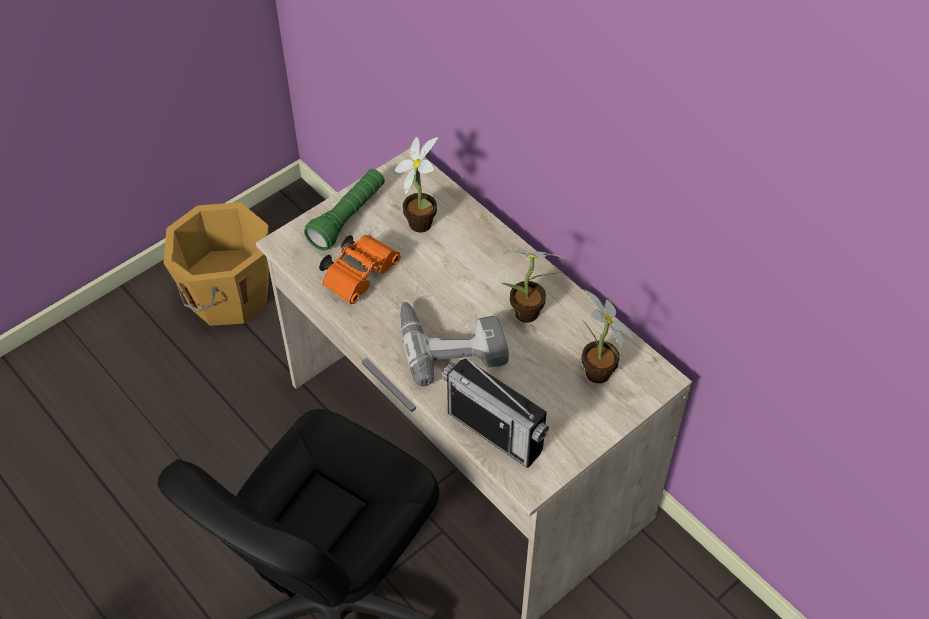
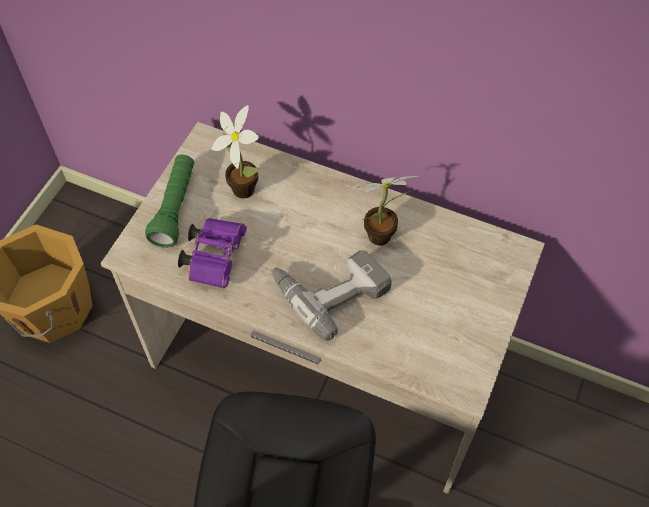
camera: 25 degrees left, 5 degrees up
(360, 274) = (215, 256): orange binoculars -> purple binoculars
(495, 432) = (412, 355): radio -> none
(598, 377) = (470, 269): potted plant -> none

